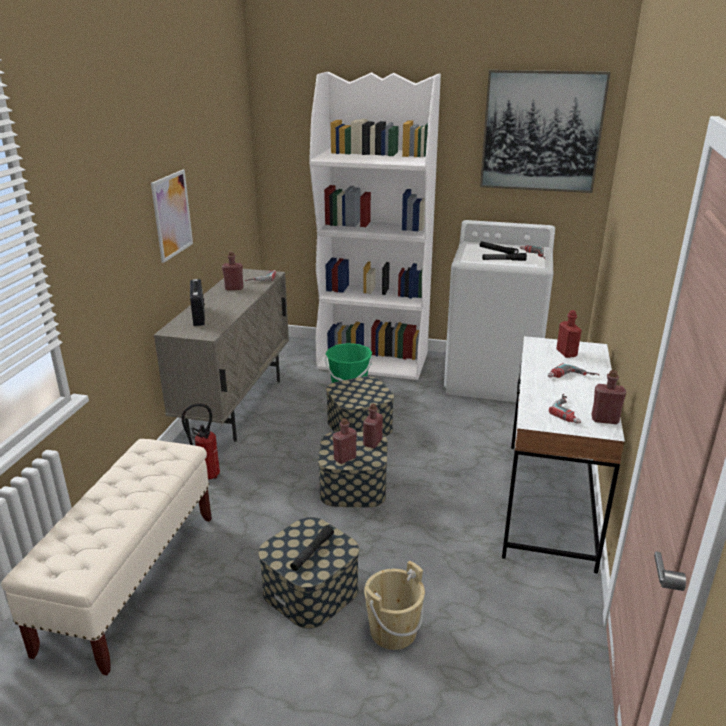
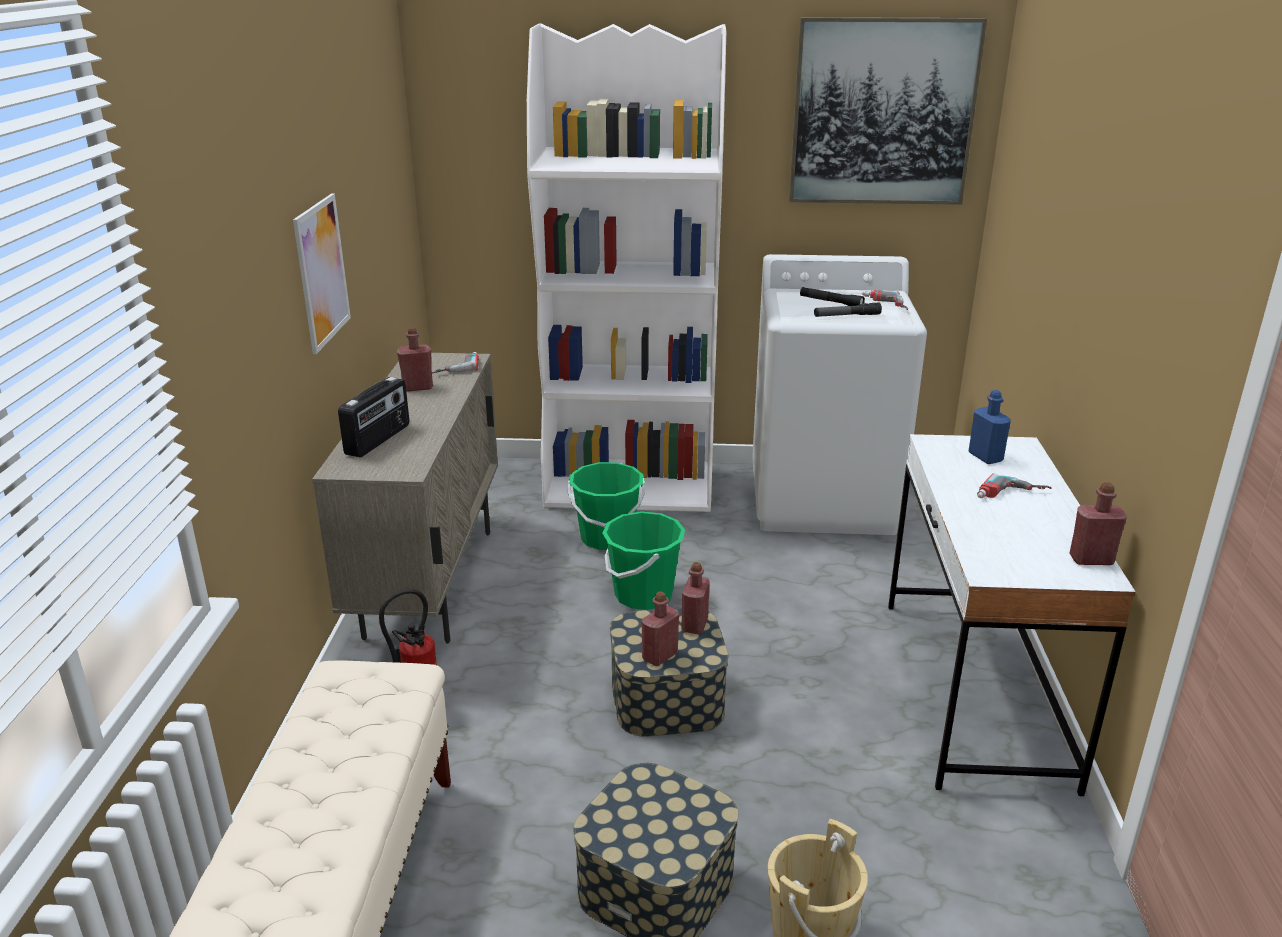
camera: 10 degrees left, 0 degrees up
(199, 316) = (379, 440): radio -> radio turned 45 degrees clockwise
(312, 552) = (664, 824): black flashlight -> none
(359, 425) = (643, 595): storage box -> green bucket
(566, 353) = (985, 457): red bottle -> blue bottle
(570, 411) = (1035, 551): power drill -> none

